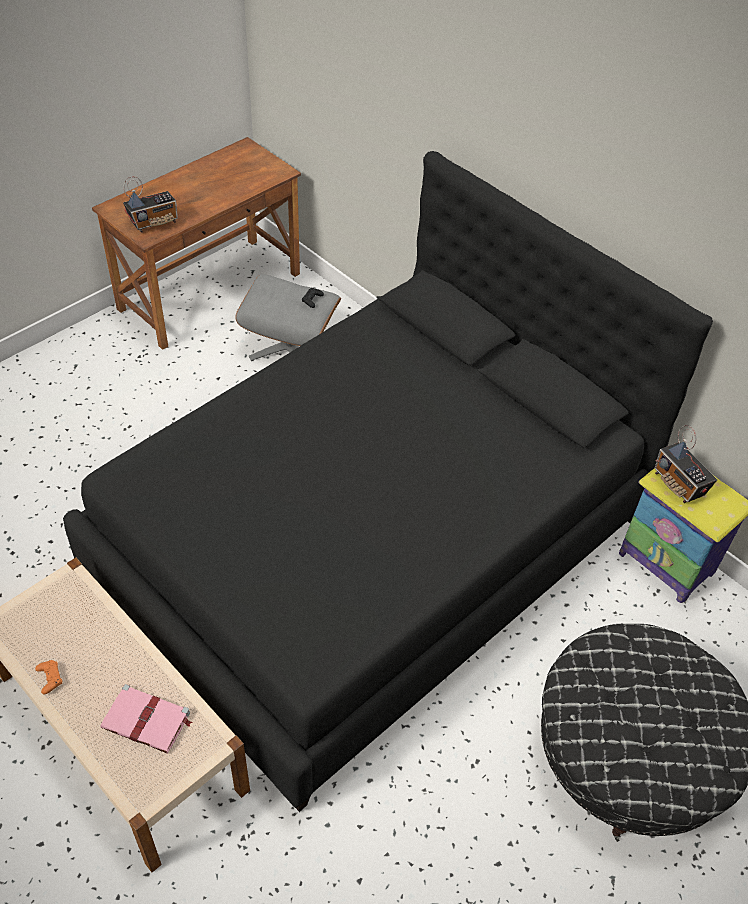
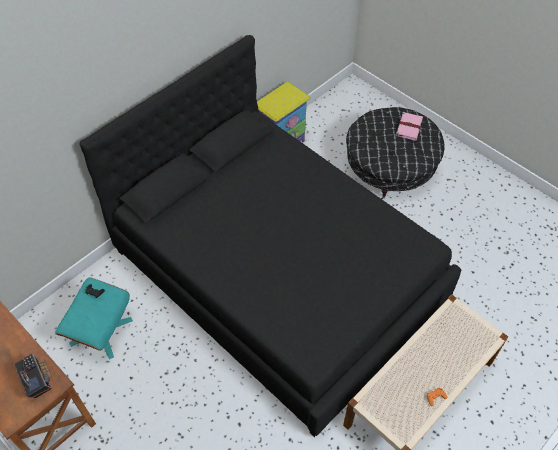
camera: 90 degrees left, 5 degrees up
(147, 721) = (450, 340): pink book -> pink book (409, 127)
(290, 347) = (101, 331): grey ottoman -> turquoise ottoman
(679, 484) = (278, 105): radio -> none

